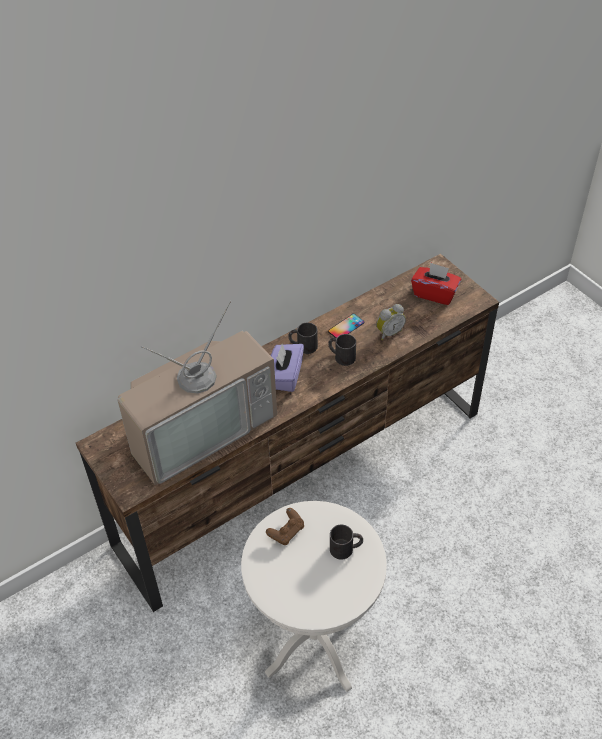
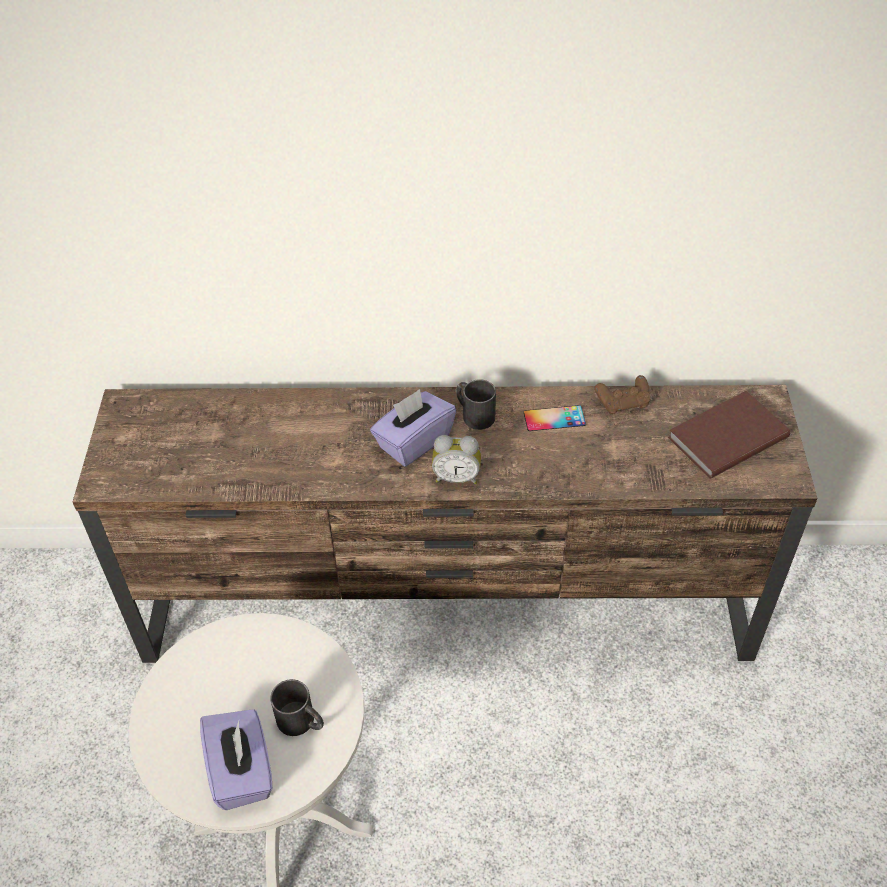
camera: 35 degrees right, 0 degrees up
(201, 427) = (253, 449): television -> none
(286, 532) = (250, 650): brown game controller -> brown game controller (623, 403)
(339, 589) = (242, 772): none -> purple tissue box
(341, 356) = (511, 454): black mug -> none
(389, 333) = (607, 457): alarm clock -> alarm clock (456, 477)
(434, 293) = (725, 437): red tissue box -> brown book

